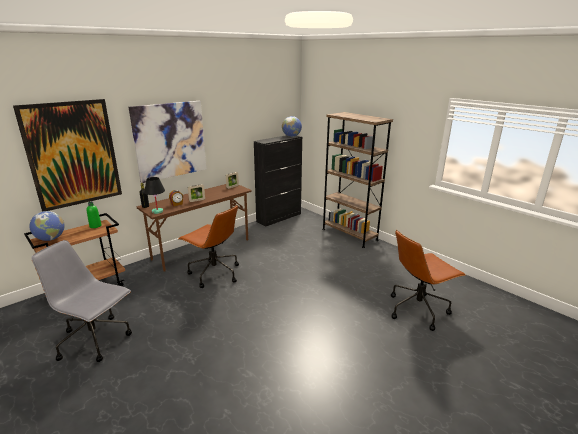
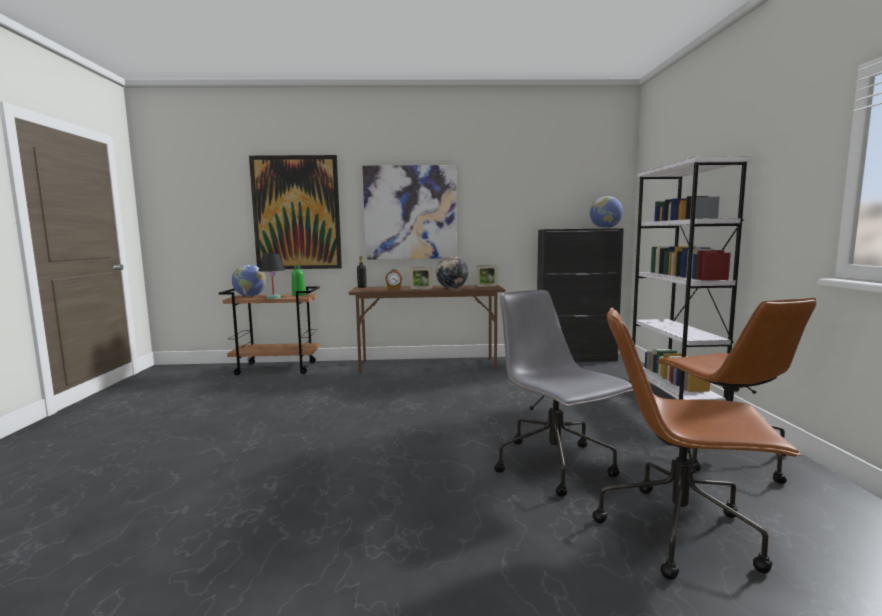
camera: 40 degrees right, 15 degrees down
(95, 340) = (214, 402): grey office chair -> grey office chair (555, 466)
(157, 211) = (363, 290): black table lamp -> black table lamp (274, 297)
(214, 273) = (404, 387): brown office chair -> brown office chair (723, 454)
(216, 195) = (452, 288): none -> globe
(349, 234) = (673, 396): brown bookcase -> white bookcase

